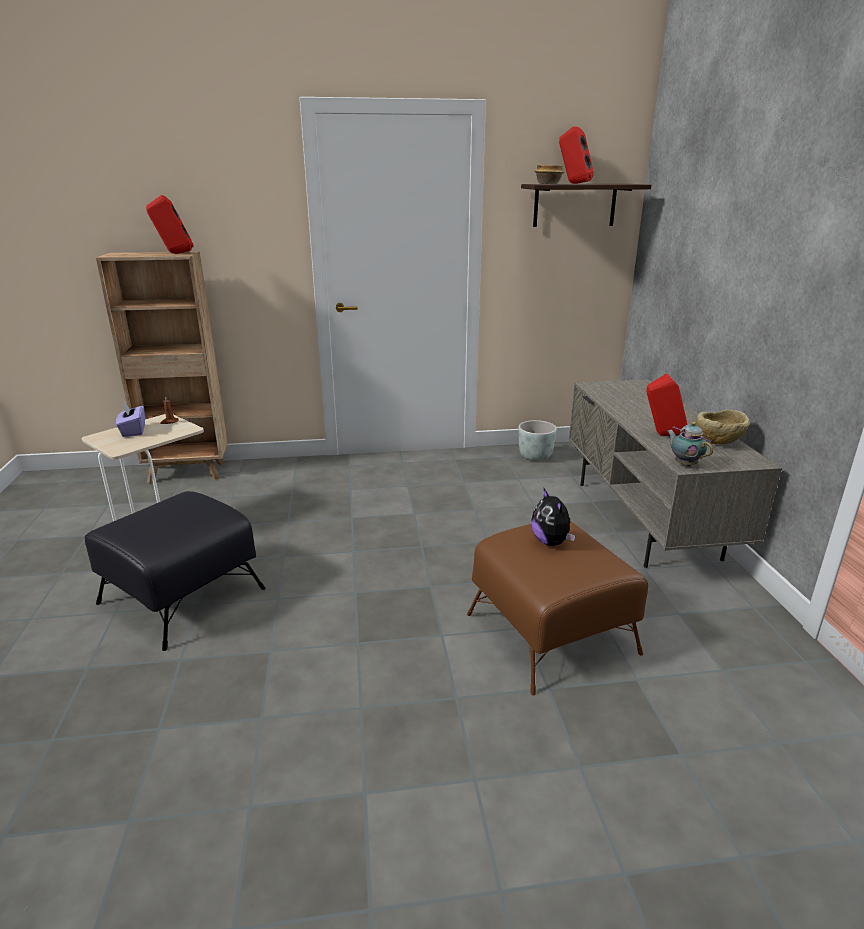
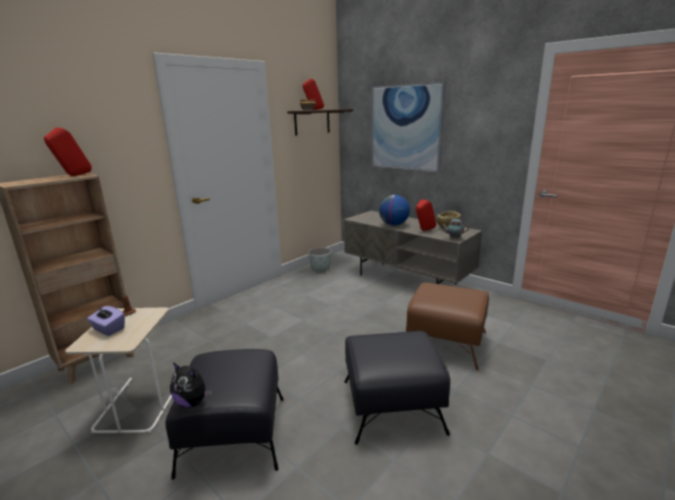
camera: 40 degrees left, 5 degrees down
(352, 665) = (393, 406): none -> black ottoman
(551, 542) = (441, 292): plush toy -> plush toy (192, 402)
(632, 411) = (393, 225): none -> globe
(717, 229) = (406, 128): none -> picture

